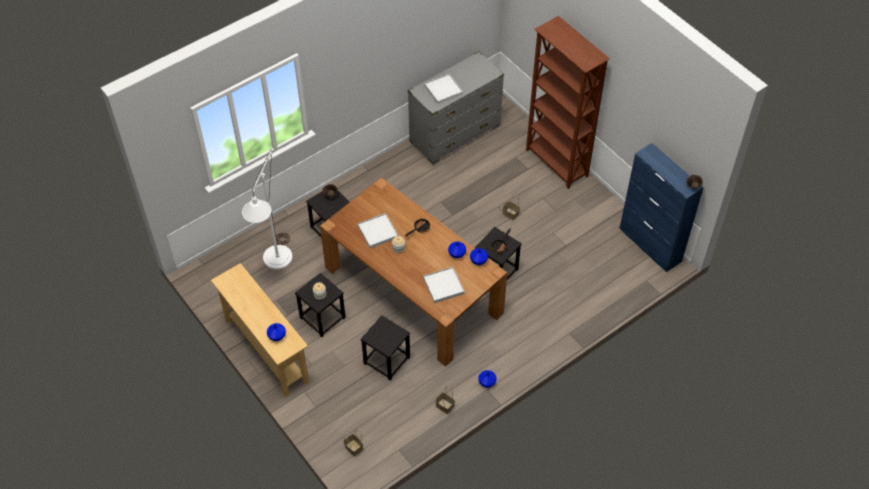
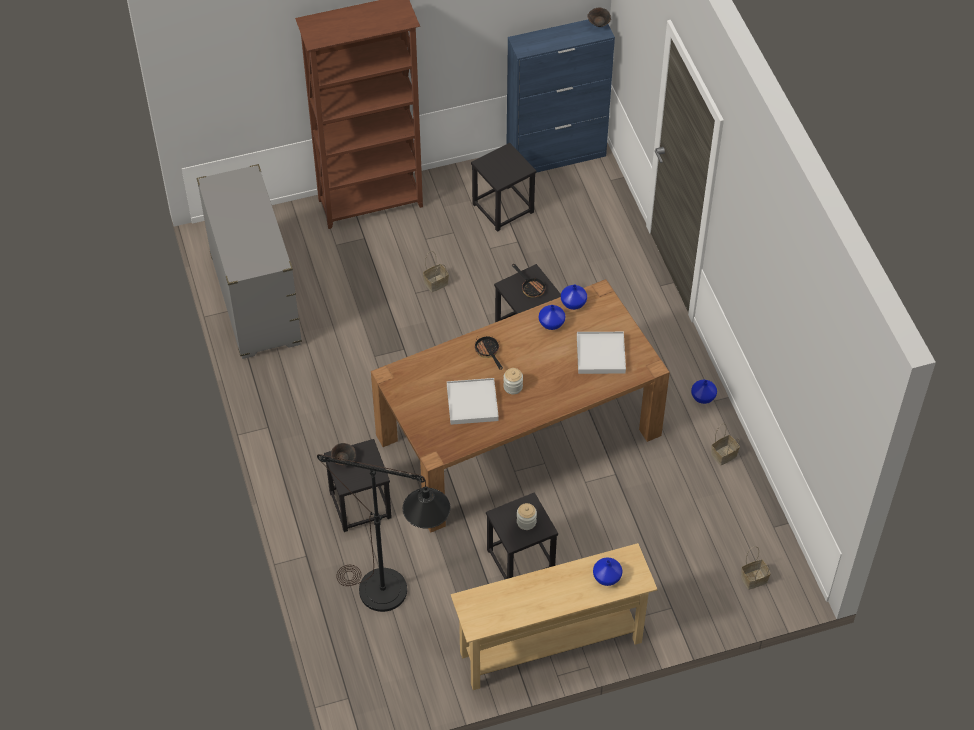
camera: 70 degrees left, 0 degrees up
(276, 265) = (395, 596): white floor lamp -> black floor lamp
(386, 360) = (625, 501): black stool -> black stool (503, 208)
(443, 90) = (251, 242): white tray -> none

